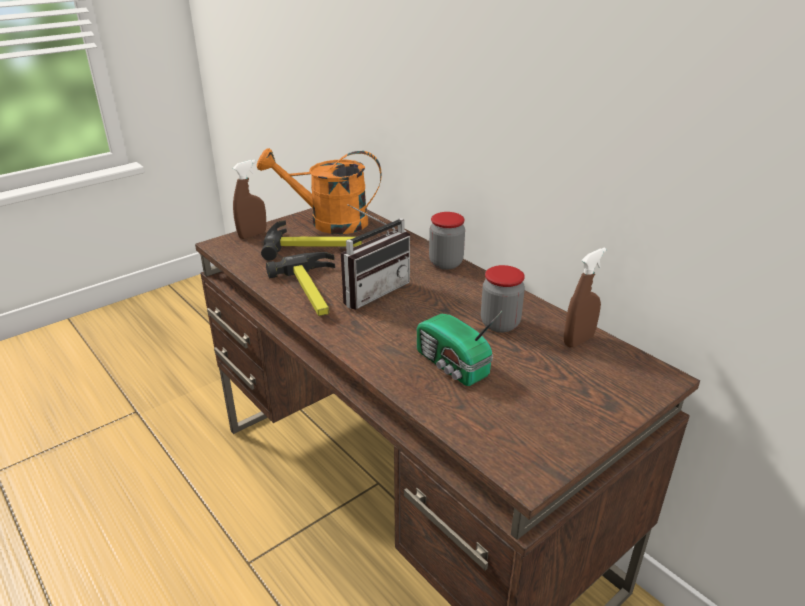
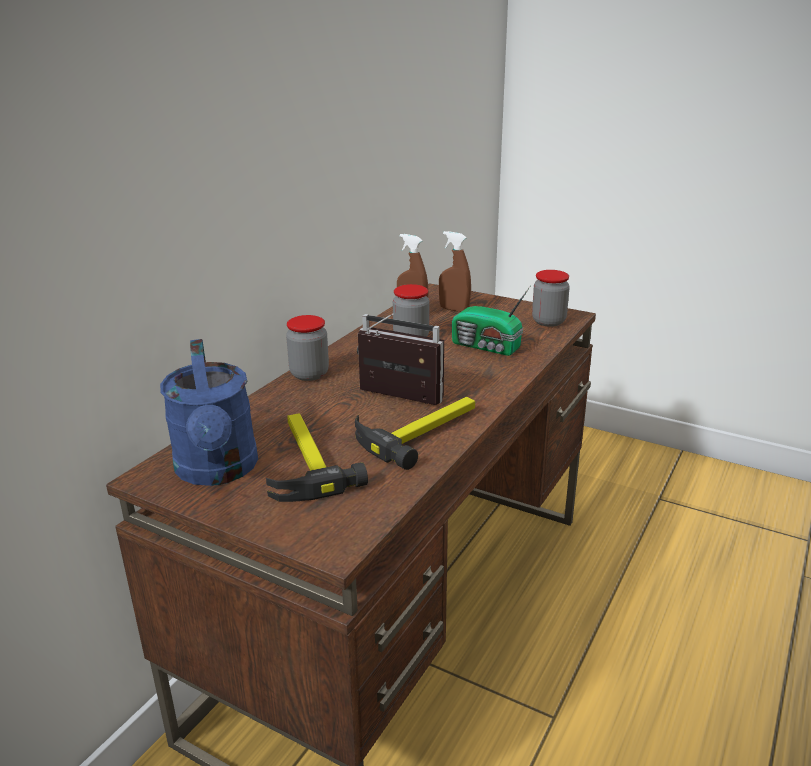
camera: 110 degrees left, 5 degrees down
(252, 235) = (288, 526): brown spray bottle -> brown spray bottle (454, 309)
(328, 222) = (218, 471): orange watering can -> blue watering can
(452, 366) = (487, 347): radio -> radio turned 90 degrees clockwise
(510, 442) = (548, 321): none -> jar

